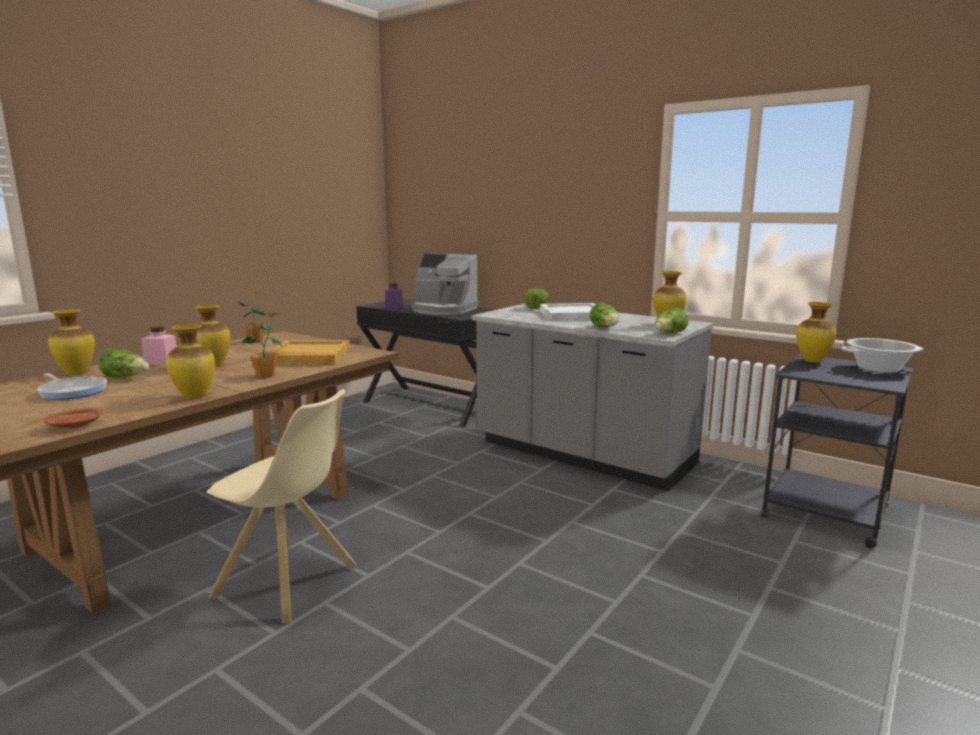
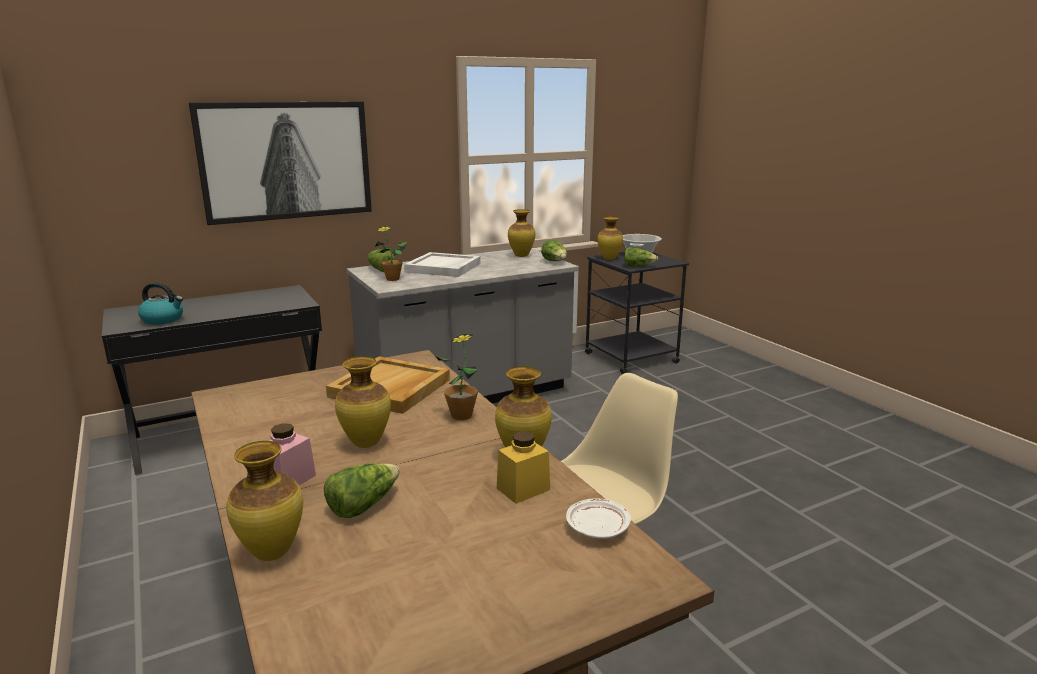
camera: 65 degrees left, 5 degrees up
(72, 391) = (407, 546): frying pan -> none
(76, 425) = (597, 528): brown plate -> white plate
(141, 403) = (523, 489): none -> yellow jar
(256, 341) = (244, 412): potted plant -> potted plant (393, 279)
(394, 307) = (163, 319): purple jar -> kettle
(443, 310) = (242, 303): coffee machine -> none
(510, 207) = (286, 161): none -> picture
(605, 328) = (511, 270): lettuce -> lettuce (638, 266)

